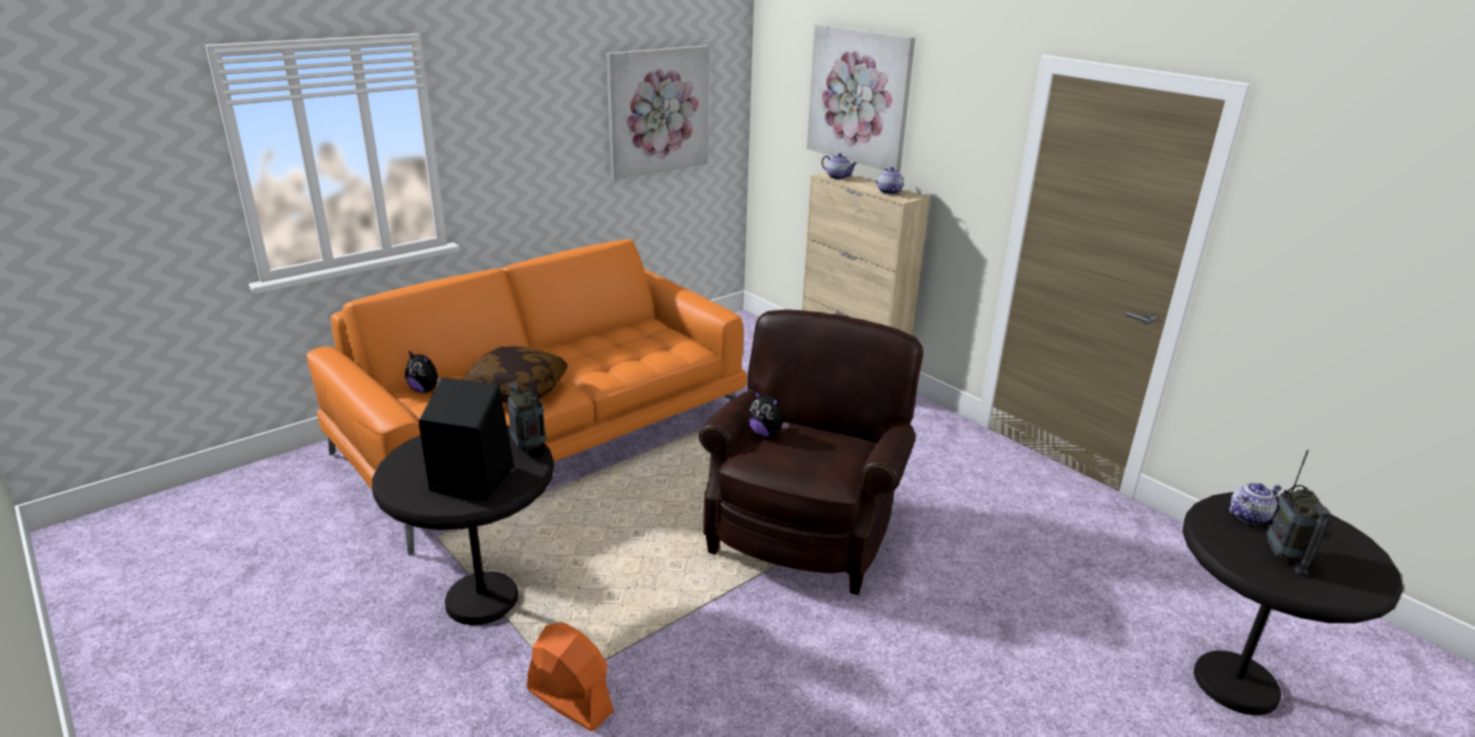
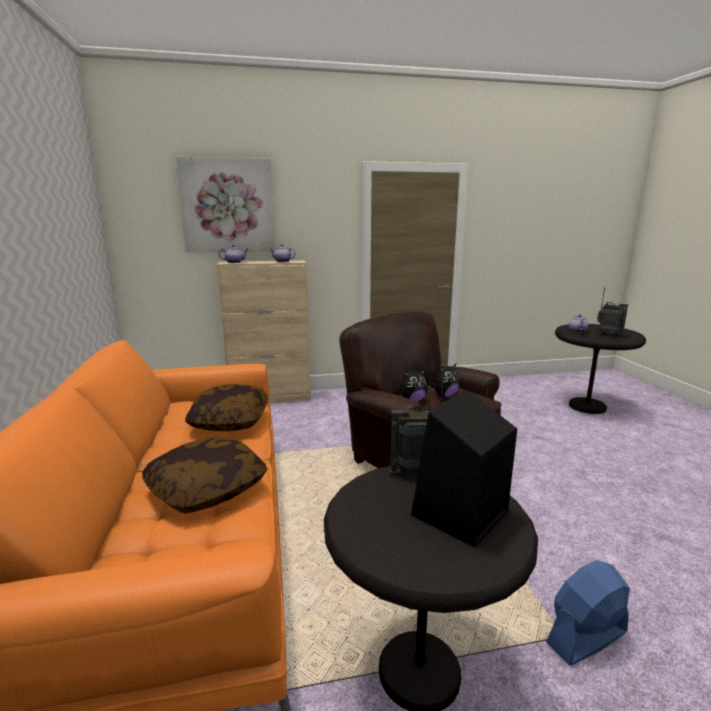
camera: 60 degrees left, 10 degrees down
(425, 390) = (117, 554): plush toy -> plush toy (445, 396)
(570, 700) = (586, 637): orange fan -> blue fan
(637, 356) = (230, 421): none -> pillow
(658, 111) = (69, 229): picture -> none

